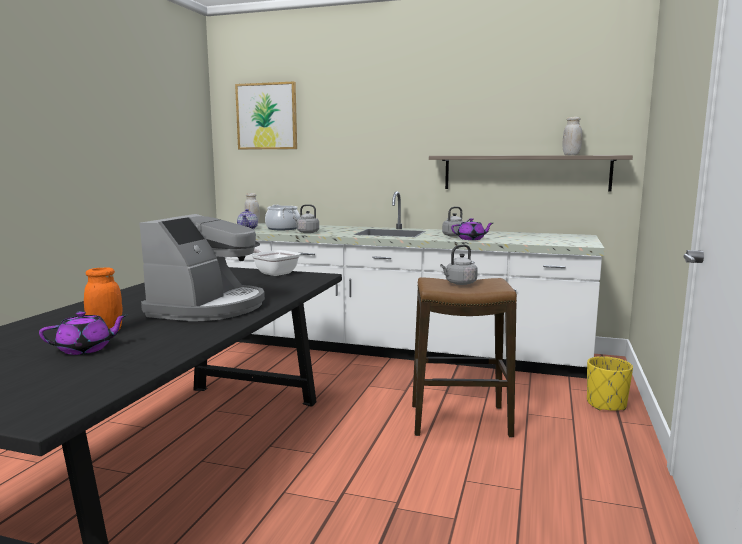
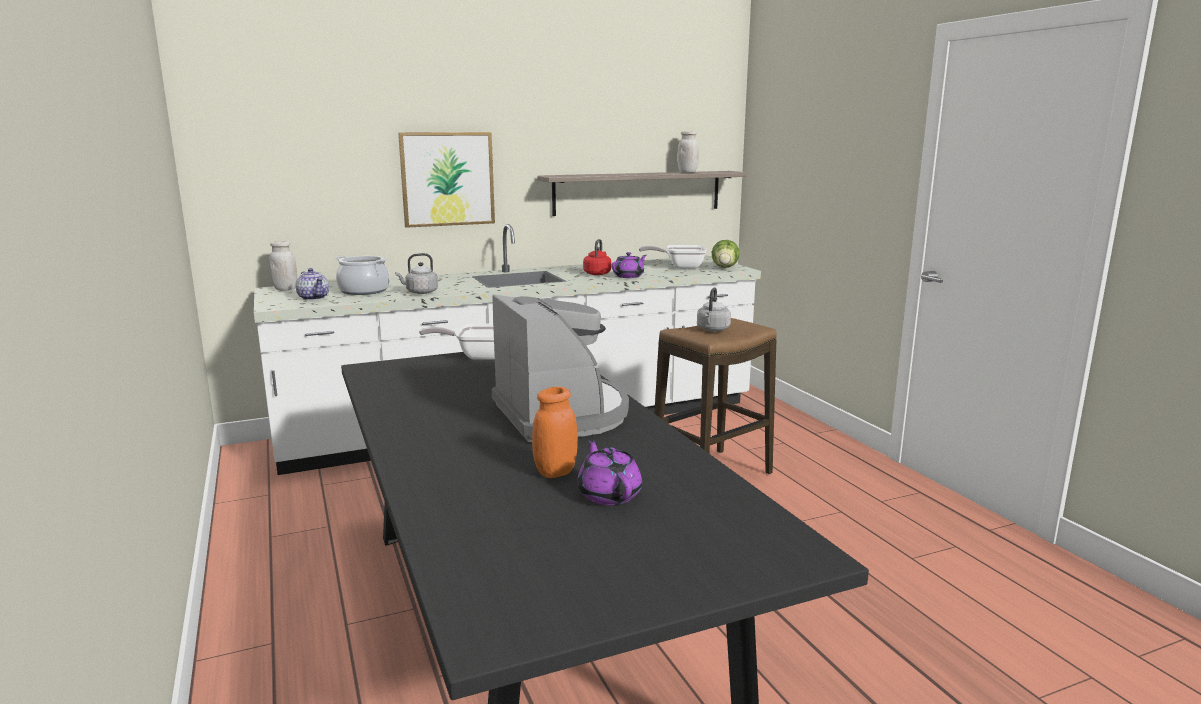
camera: 40 degrees left, 5 degrees up
(86, 349) = (609, 494): purple teapot -> purple teapot turned 45 degrees counterclockwise
(267, 116) = (283, 119): picture -> picture (447, 179)
(455, 235) = (597, 273): grey kettle -> red kettle
(537, 238) = (680, 267): none -> frying pan
(575, 243) = (725, 268): none -> lettuce
(606, 404) = (785, 422): yellow planter -> none

